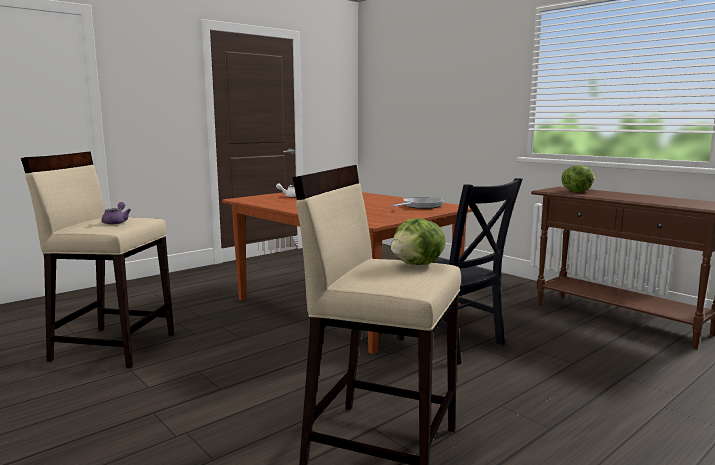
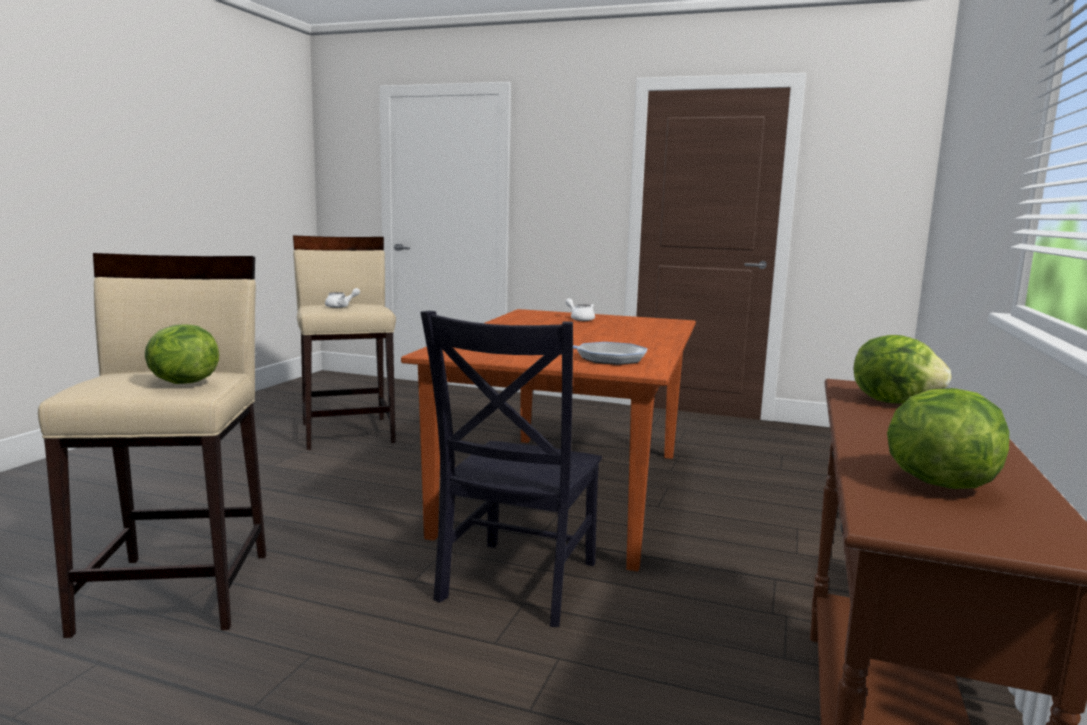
camera: 60 degrees right, 0 degrees up
(116, 222) = (341, 306): purple teapot -> white teapot
(680, 202) = (937, 482): none -> lettuce

